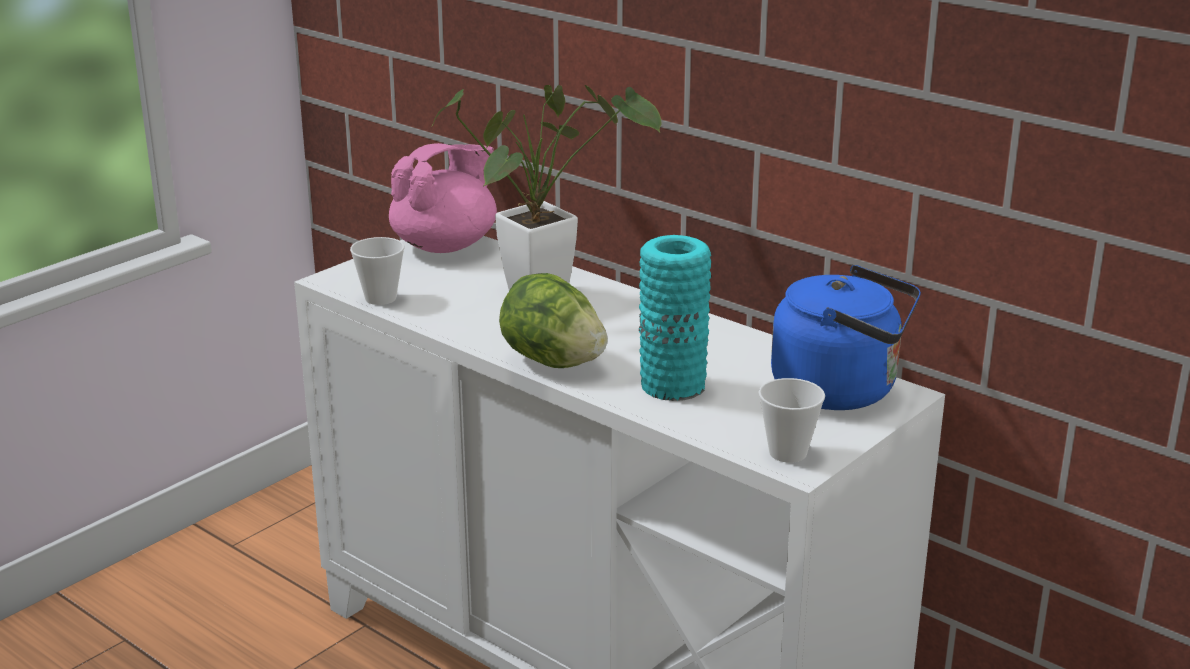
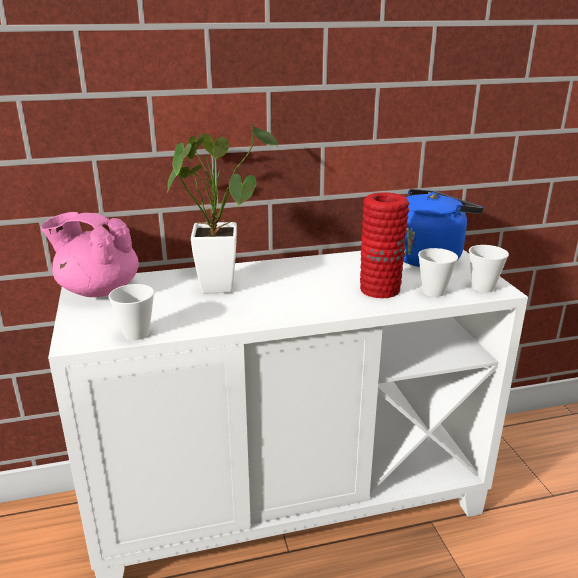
camera: 55 degrees left, 0 degrees up
(446, 245) = (98, 290): pink teapot -> pink teapot turned 60 degrees counterclockwise
(552, 362) = (310, 309): lettuce -> none
(672, 386) = (379, 289): turquoise vase -> red vase
(719, 421) = (433, 291): none -> cup

